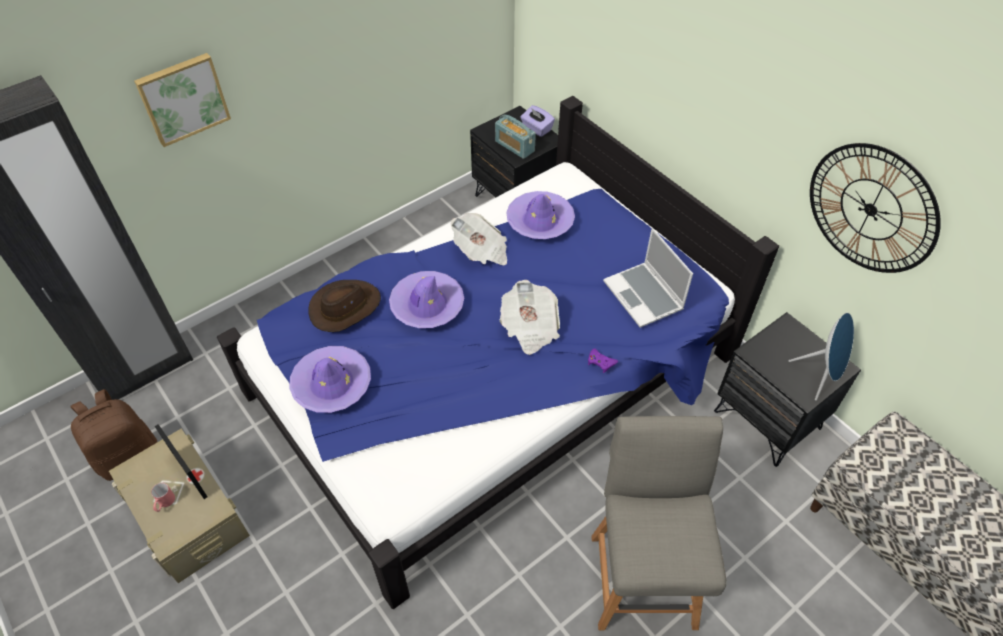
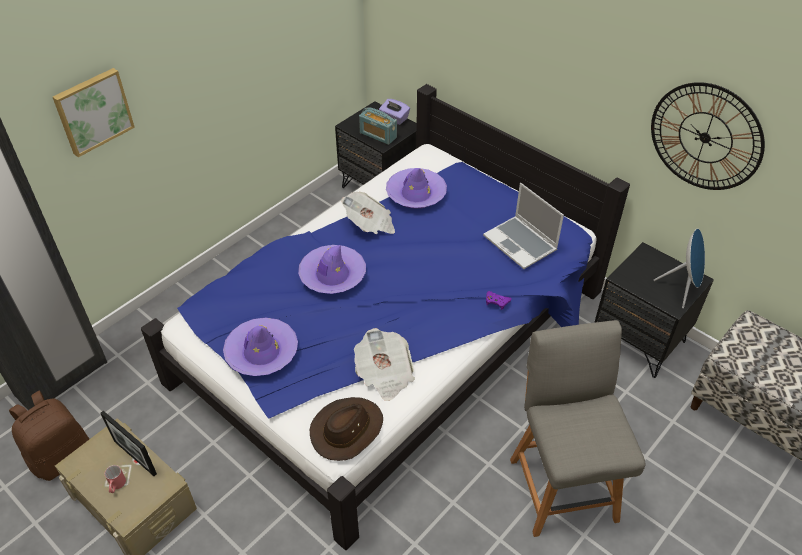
camera: 10 degrees left, 5 degrees down
(345, 307) = (258, 286): brown hat -> brown hat (347, 430)
(530, 328) = (428, 282): newspaper -> newspaper (384, 374)

